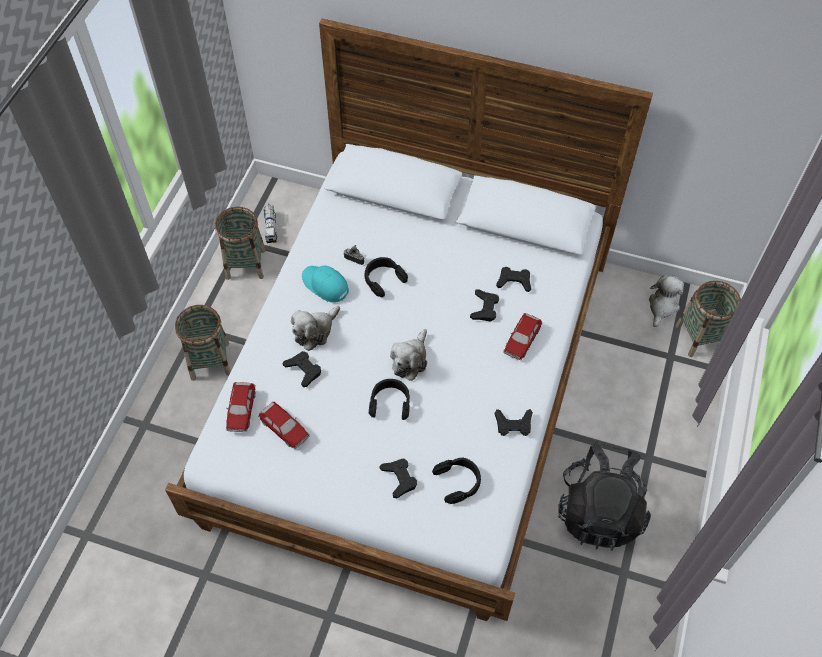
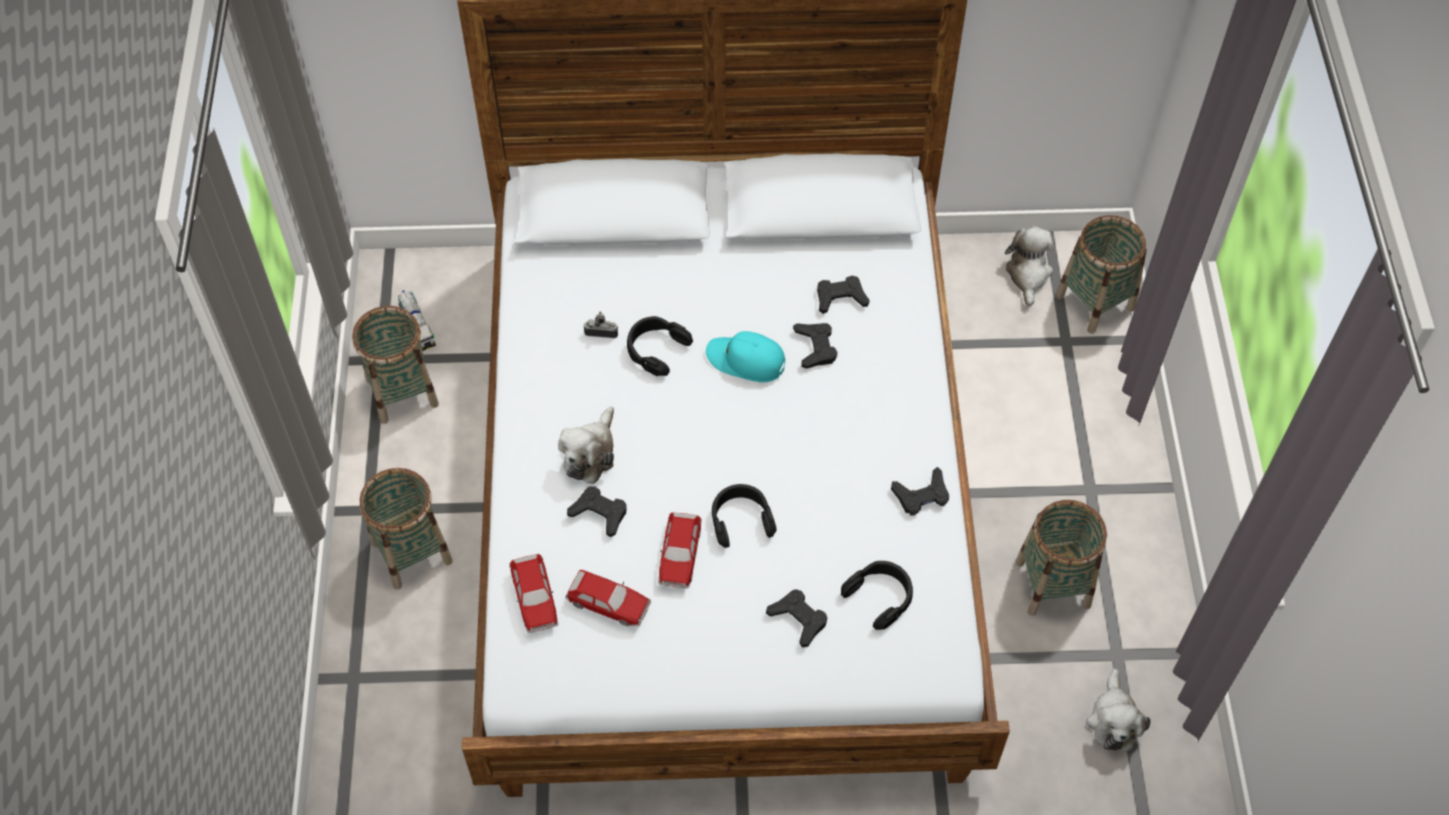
camera: 20 degrees left, 0 degrees up
(325, 285) = (575, 383): turquoise cap -> turquoise cap (746, 360)
(410, 360) = (743, 451): plush toy -> plush toy (1113, 720)
(522, 340) = (885, 377): toy car -> toy car (679, 555)
(599, 511) = (1053, 583): black backpack -> basket

